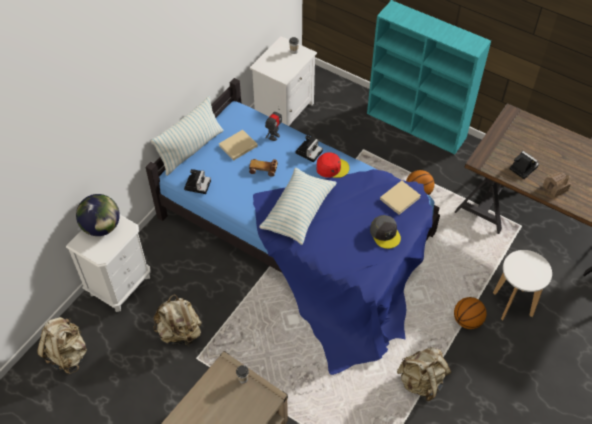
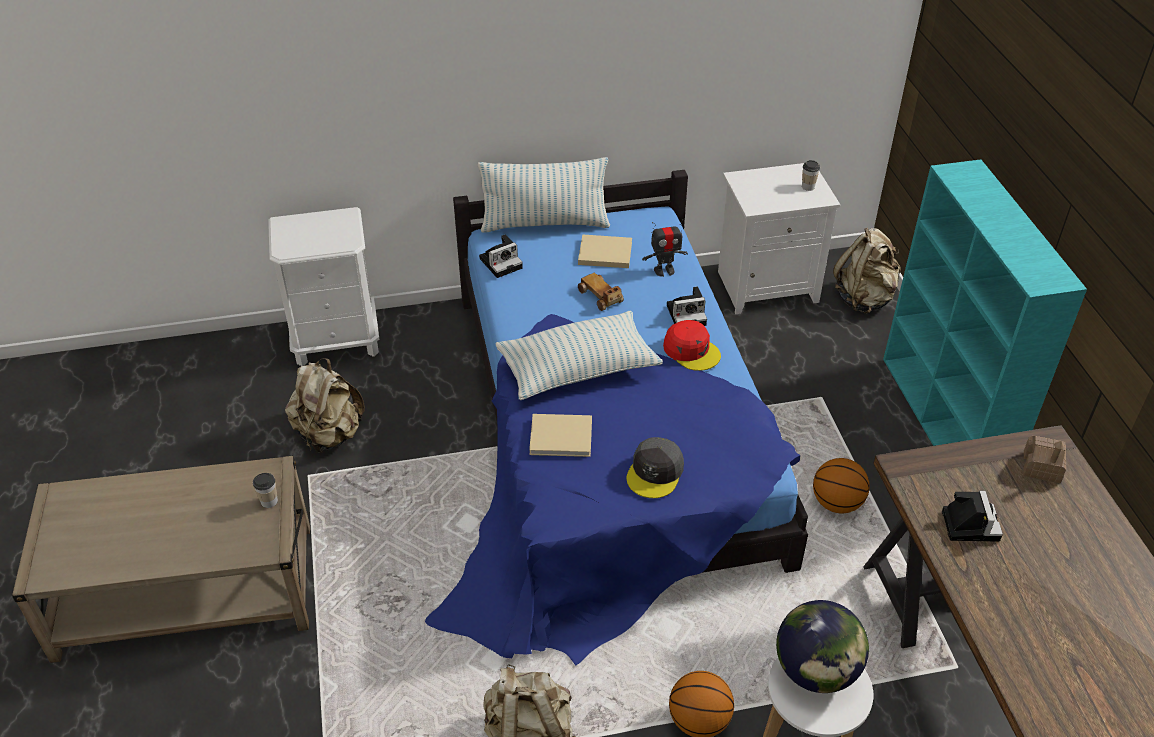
camera: 45 degrees right, 10 degrees down
(68, 354) = (199, 369): beige backpack -> beige backpack (864, 298)
(102, 227) = (325, 224): globe -> globe (816, 671)
(401, 197) = (739, 447): beige book -> beige book (563, 437)
(555, 188) = (993, 591): toy house -> toy house (1041, 467)

